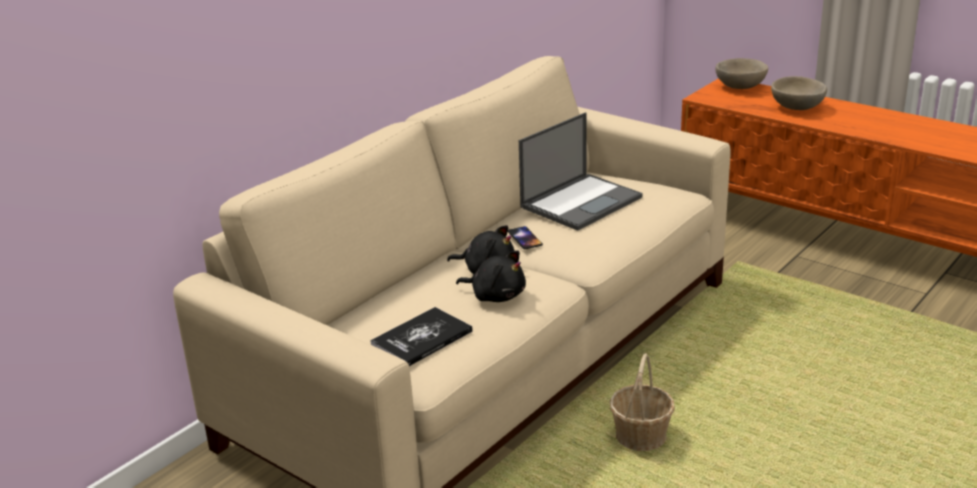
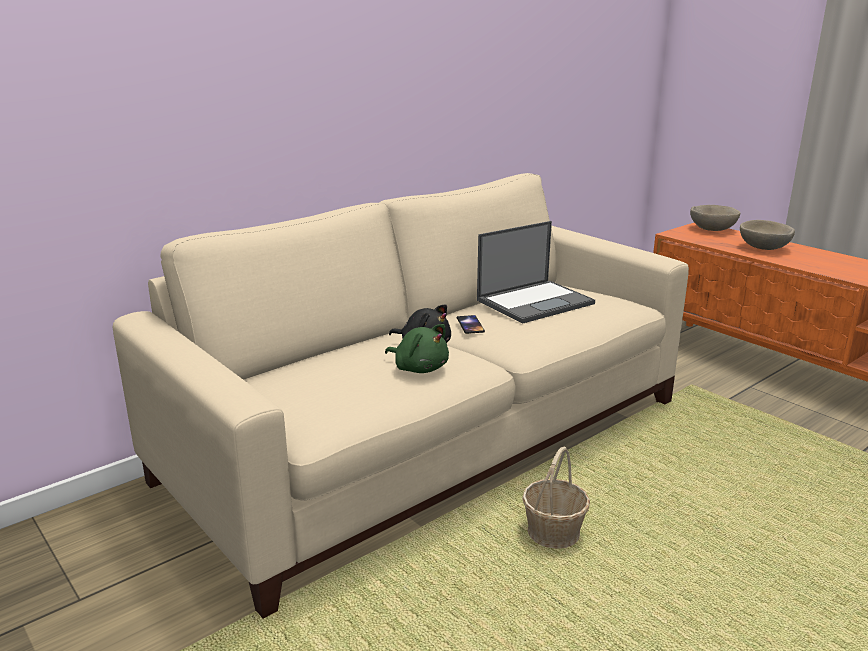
camera: 10 degrees right, 5 degrees down
(422, 338) = (328, 396): book -> none
(496, 296) = (419, 368): black plush toy -> green plush toy

